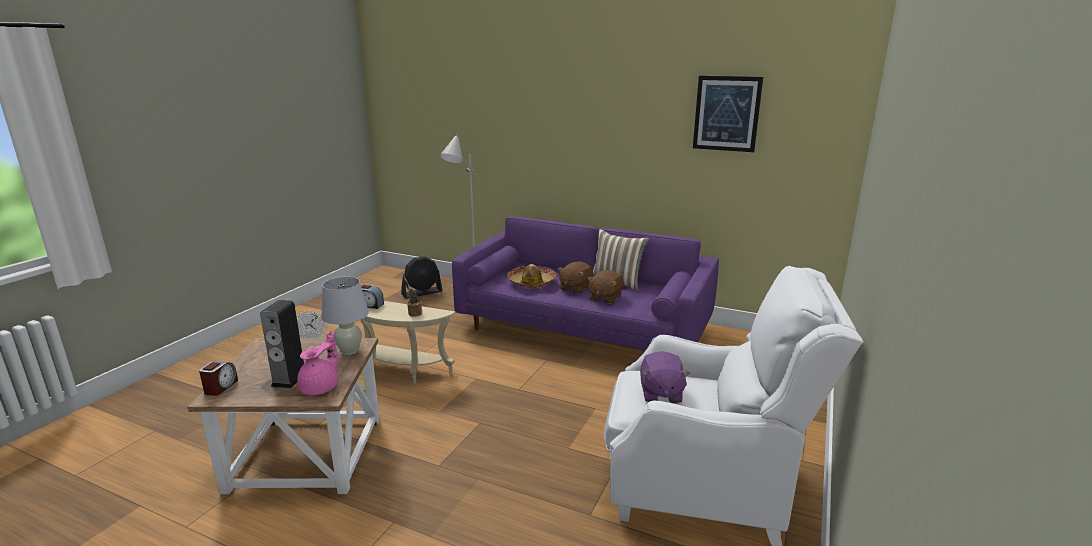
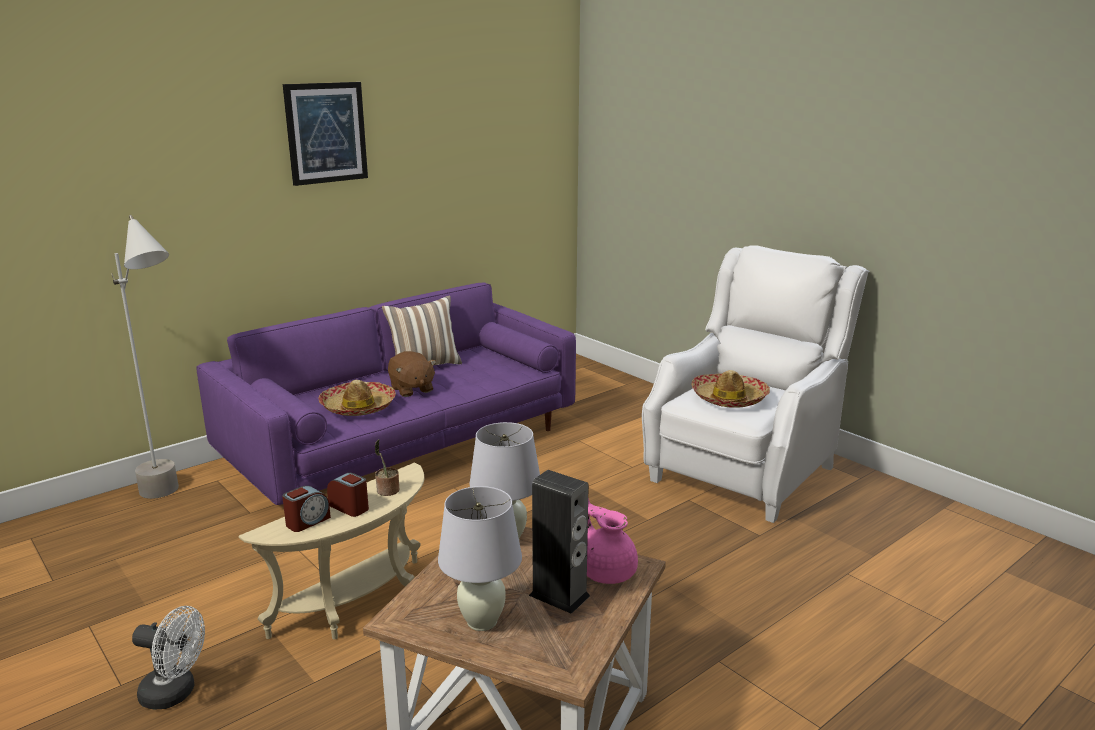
camera: 65 degrees left, 0 degrees up
(221, 387) = (539, 663): alarm clock -> alarm clock (349, 507)
(261, 364) = (482, 621): none -> white table lamp
(422, 293) = (93, 540): black fan -> none
(605, 298) = (460, 382): brown plush toy -> none
(660, 393) = (729, 399): purple plush toy -> hat
(726, 113) = (465, 129): picture -> picture (326, 133)

